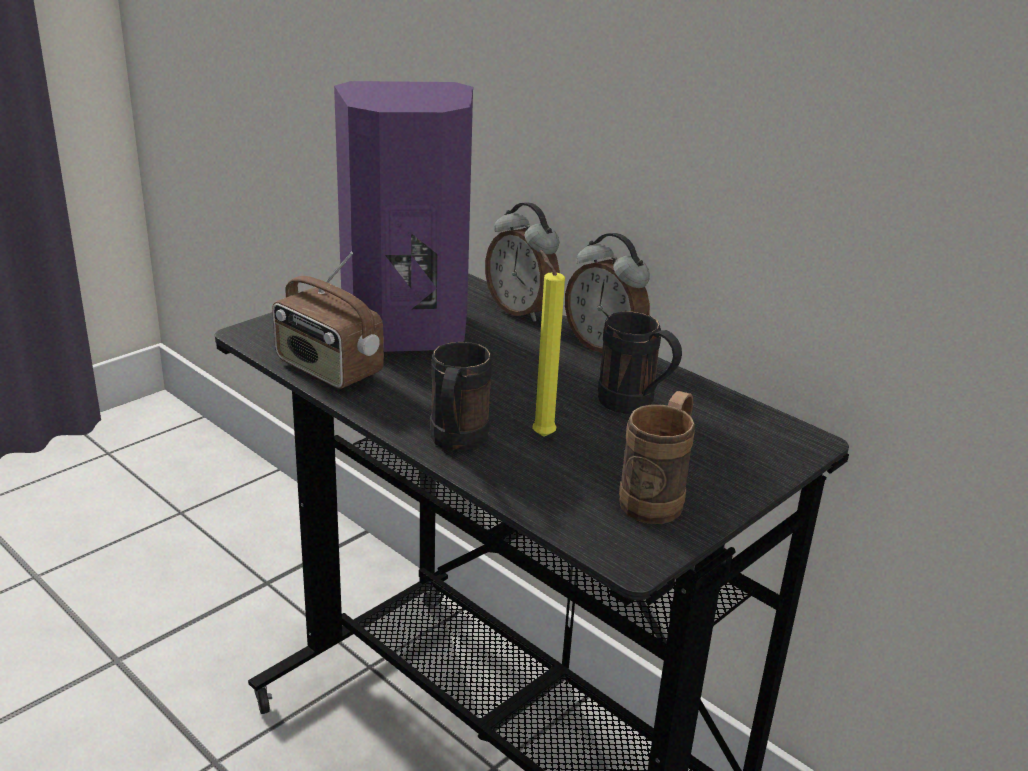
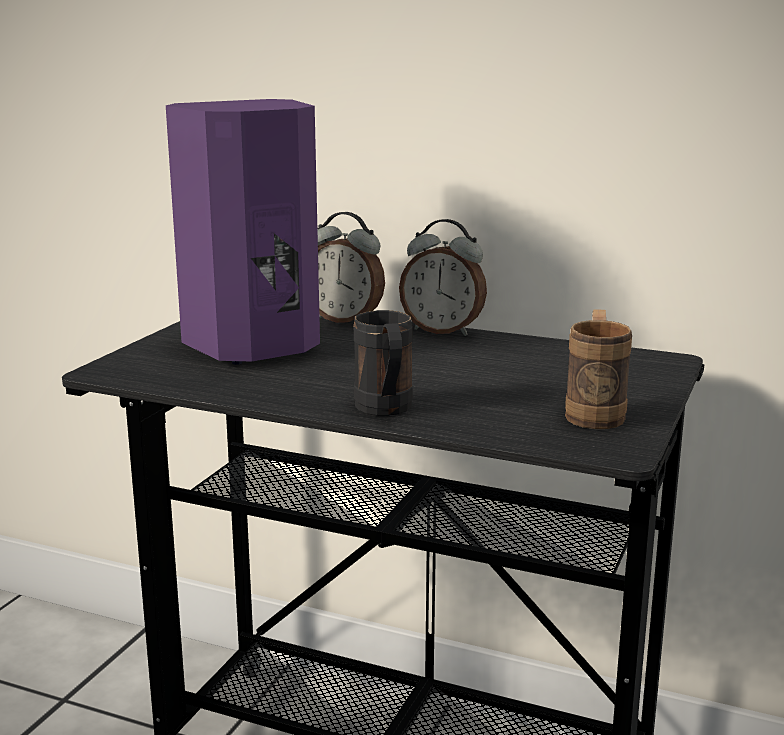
camera: 20 degrees left, 10 degrees down
(327, 369) = (208, 383): radio -> none
(541, 434) = (453, 392): yellow candle -> none
(635, 406) = (511, 362): black mug -> none

